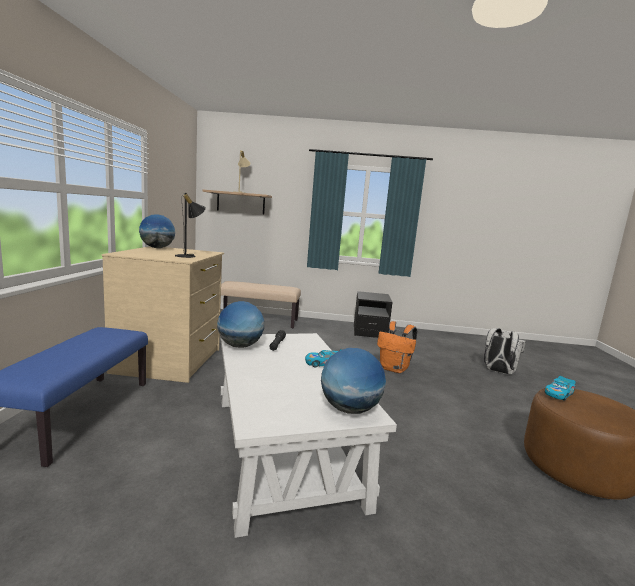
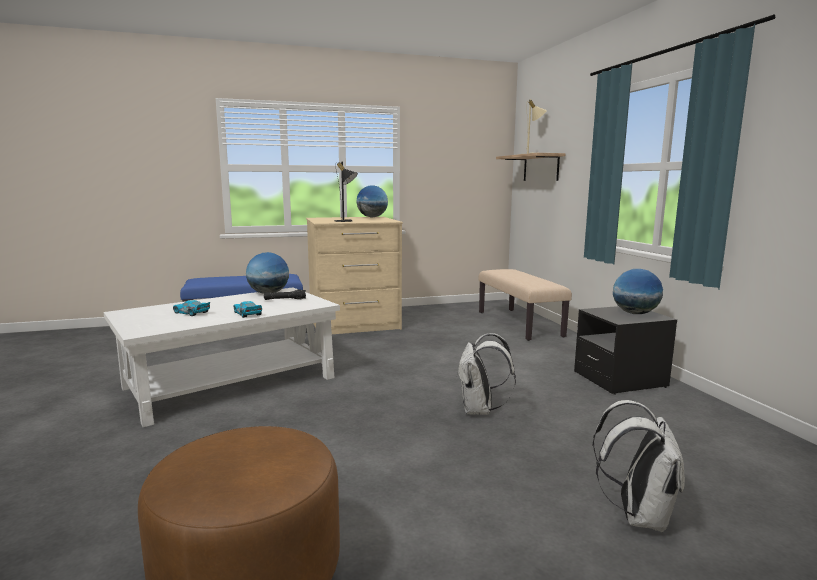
camera: 70 degrees right, 0 degrees up
(349, 409) = (149, 327): globe -> globe (635, 313)
(394, 369) = (480, 410): orange backpack -> white backpack
(559, 393) = (269, 432): toy car -> toy car (191, 313)

